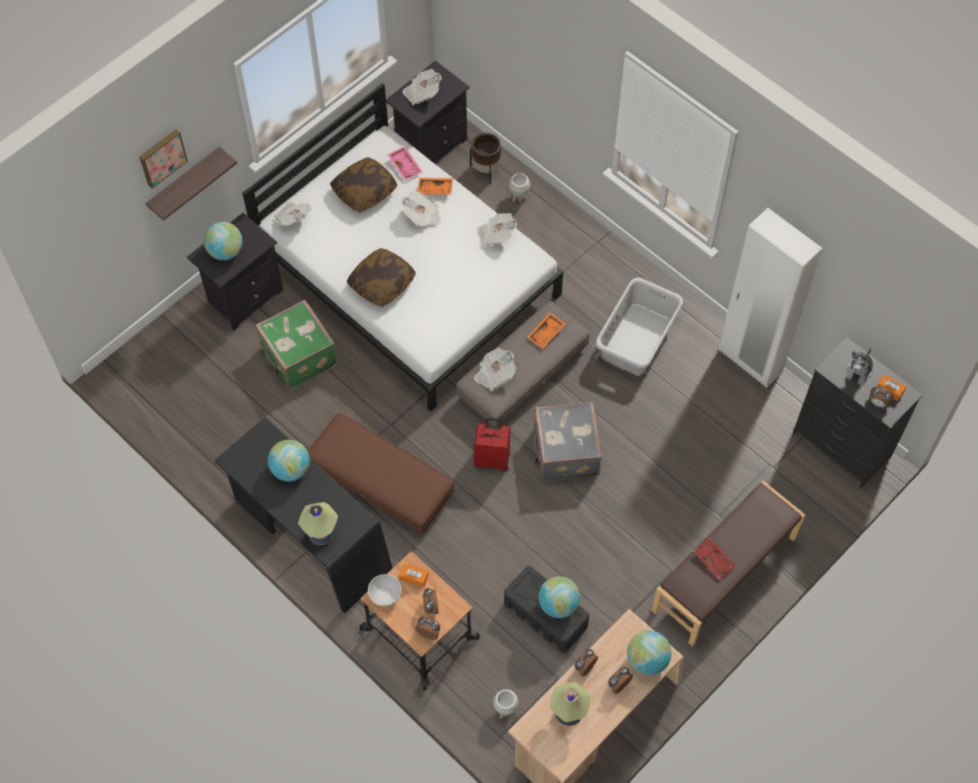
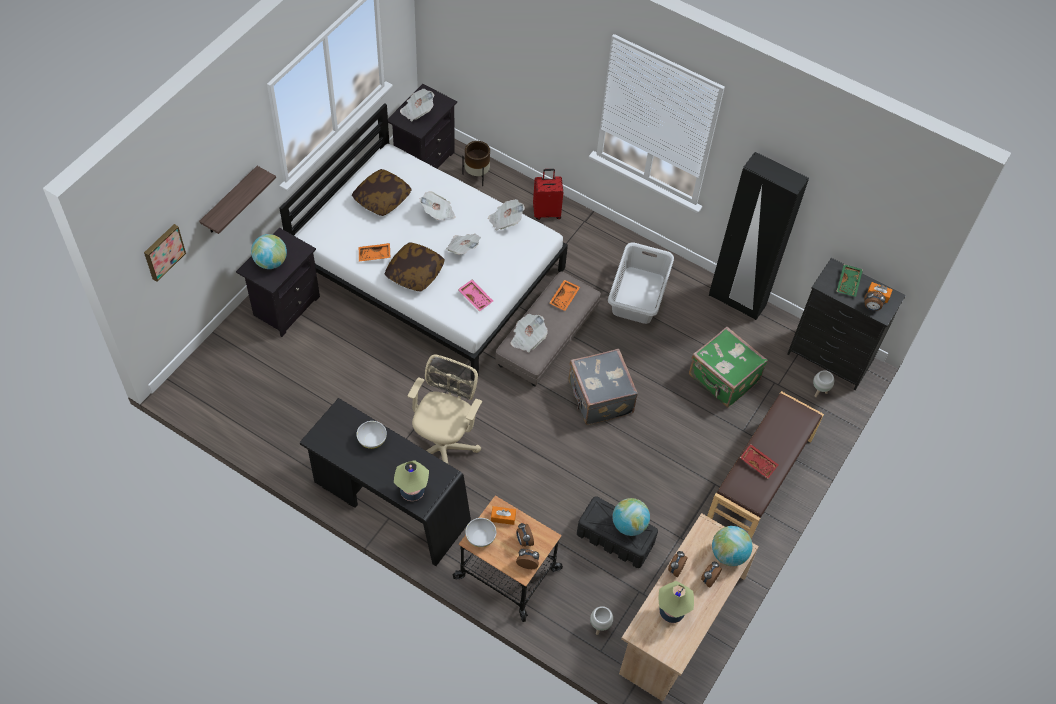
camera: 15 degrees left, 5 degrees down
(162, 157) = (211, 175): picture -> picture (163, 251)
(291, 469) = (372, 440): globe -> white bowl
(293, 218) = (324, 229): newspaper -> newspaper (463, 248)
(298, 357) = (345, 351): green suitcase -> green suitcase (723, 379)
(381, 481) = (443, 446): brown ottoman -> beige office chair
(405, 166) = (414, 173): pink tray -> pink tray (476, 297)
(435, 190) = (444, 190): orange tray -> orange tray (374, 255)
(492, 459) = (537, 413): red suitcase -> red suitcase (547, 212)
(519, 197) = (510, 193): white planter -> white planter (819, 391)
(749, 361) = (736, 301): white wardrobe -> black wardrobe
(859, 371) = (849, 283): plush toy -> green tray

